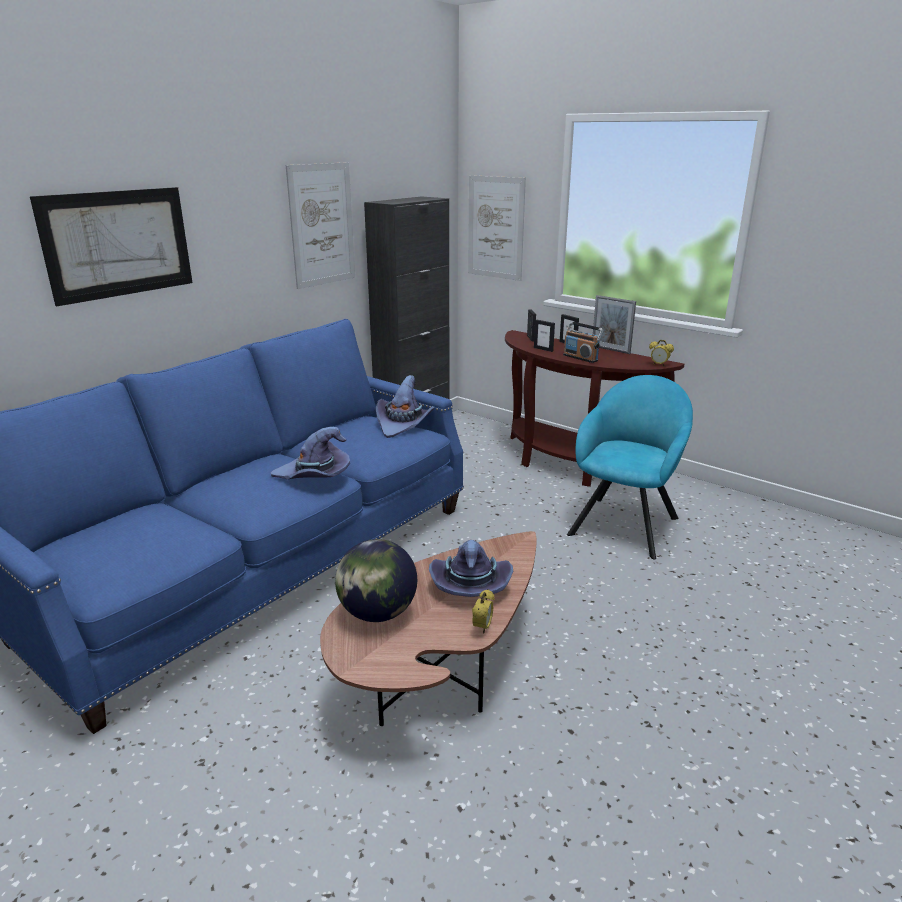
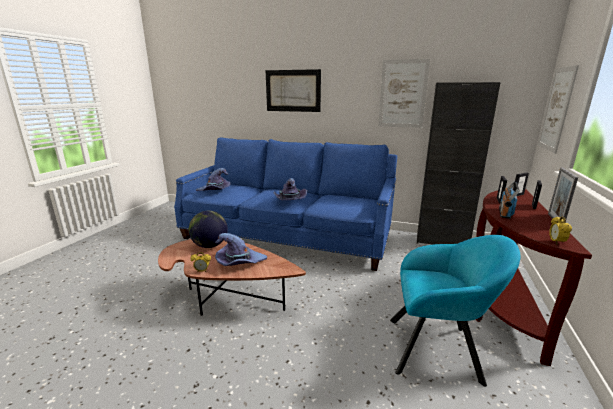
camera: 70 degrees right, 5 degrees down
(404, 424) = (365, 205): purple hat -> purple hat (215, 190)

